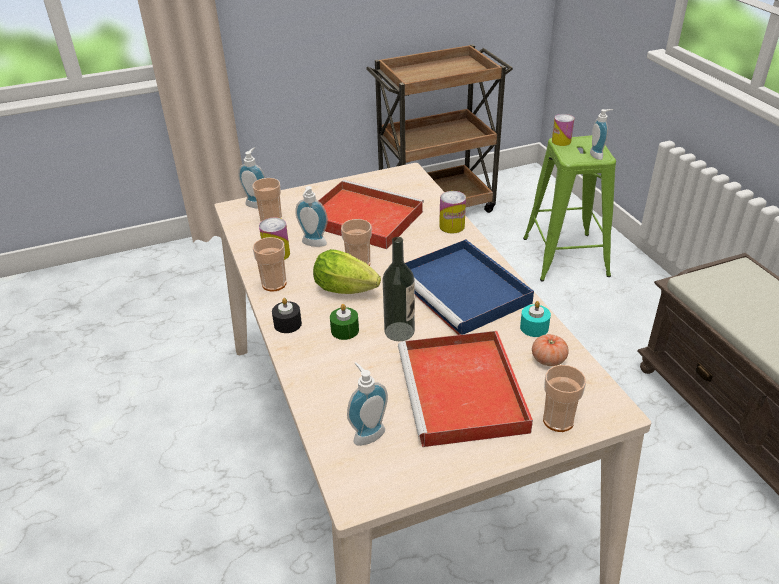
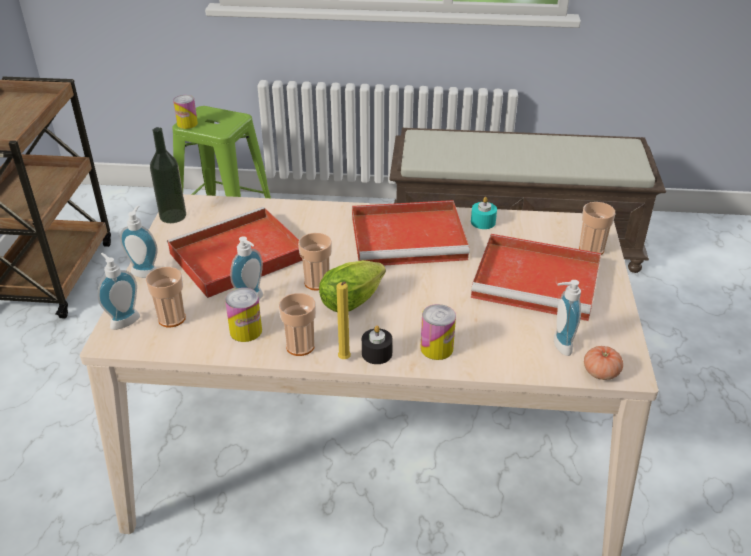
camera: 65 degrees left, 0 degrees up
(270, 310) = (344, 360): none -> yellow candle
(345, 330) = (414, 319): green candle -> none
(399, 331) = (439, 289): bottle -> bottle (173, 216)
(452, 226) = (306, 211): can -> can (436, 348)
(465, 291) = (410, 237): blue tray -> red tray
(548, 359) = (524, 229): tomato -> tomato (601, 372)
(598, 155) = (232, 117): soap dispenser -> soap dispenser (146, 271)

